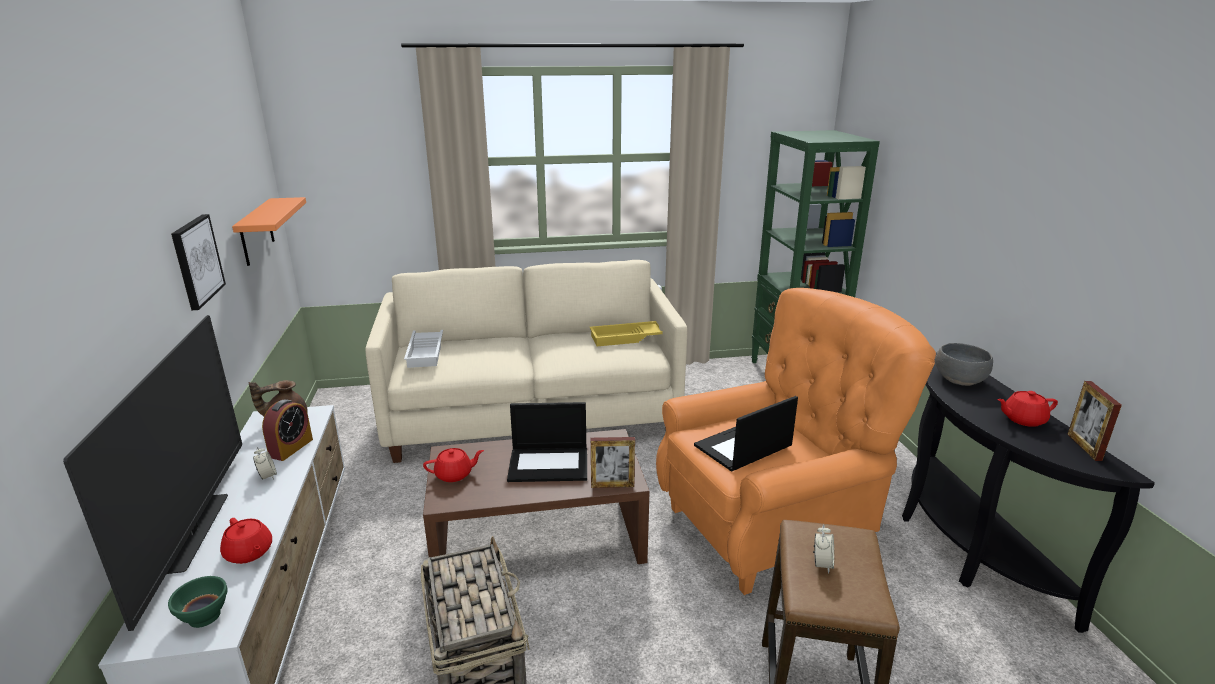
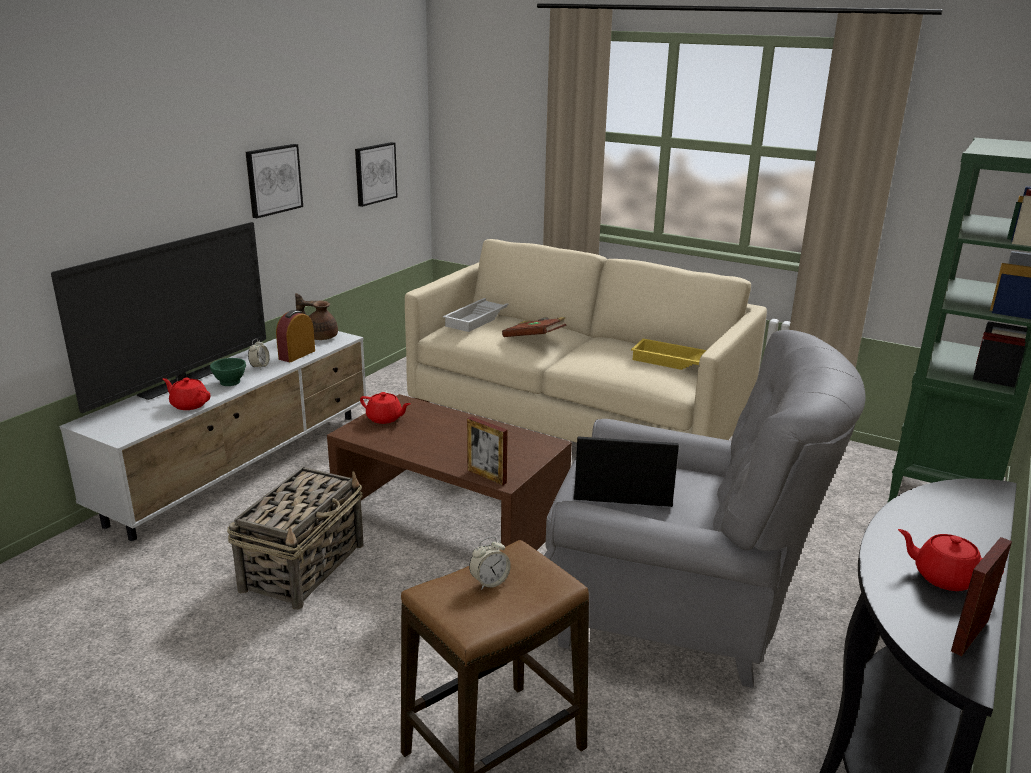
camera: 40 degrees right, 0 degrees up
(205, 616) = (126, 426): green bowl -> green bowl (230, 382)
(249, 553) = (189, 405): red teapot -> red teapot turned 120 degrees clockwise
(256, 232) = (375, 173): orange shelf -> picture
(291, 448) = (297, 355): alarm clock -> alarm clock turned 150 degrees clockwise
(500, 353) = (534, 339): none -> brown book
(549, 464) = (463, 441): laptop -> none
(774, 526) = (677, 614): orange armchair -> grey armchair
(959, 380) = (947, 512): grey bowl -> none

